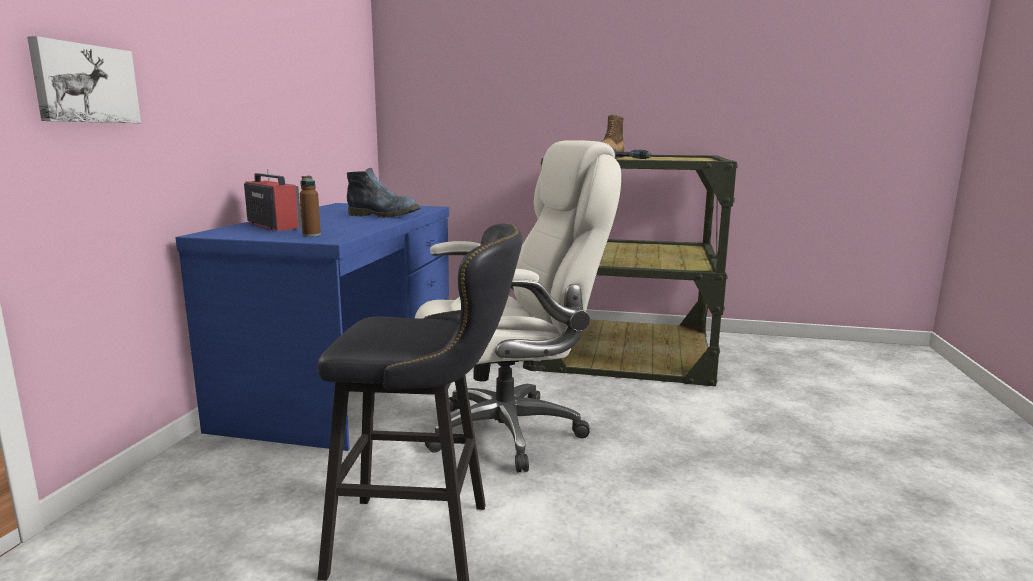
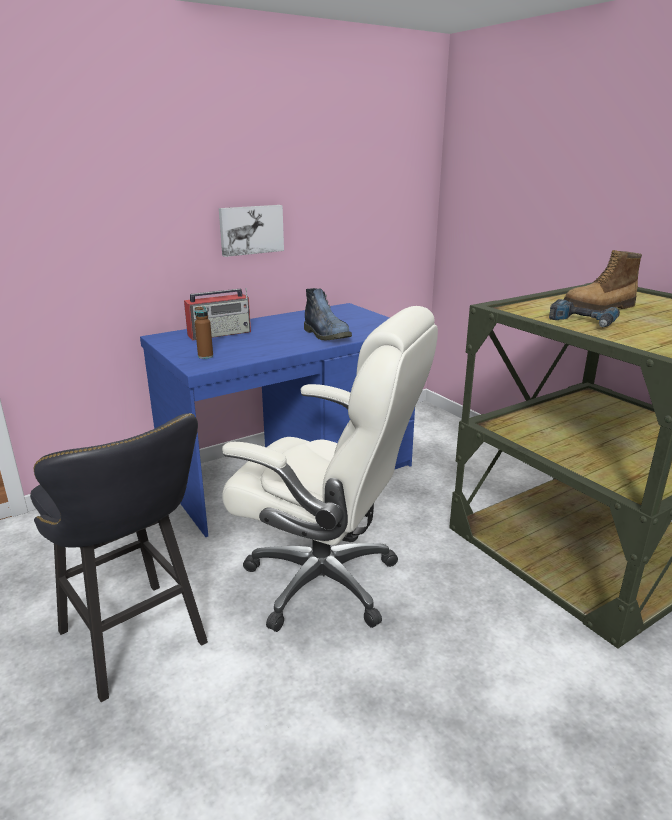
camera: 45 degrees right, 10 degrees up
(84, 83) = (62, 228): picture -> picture (251, 230)
(273, 225) = (220, 334): radio -> radio turned 60 degrees clockwise

